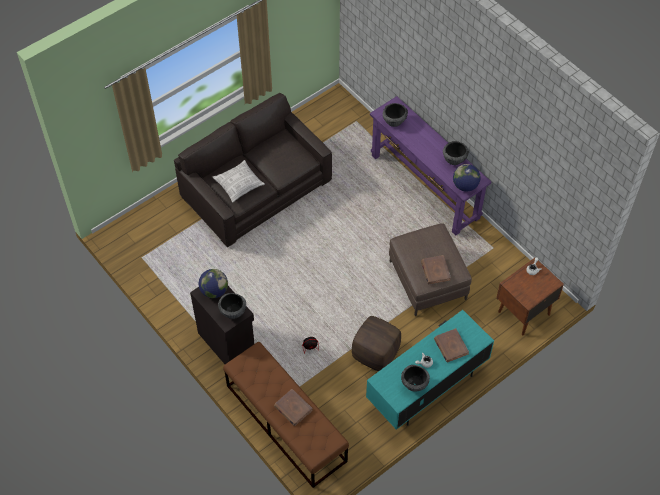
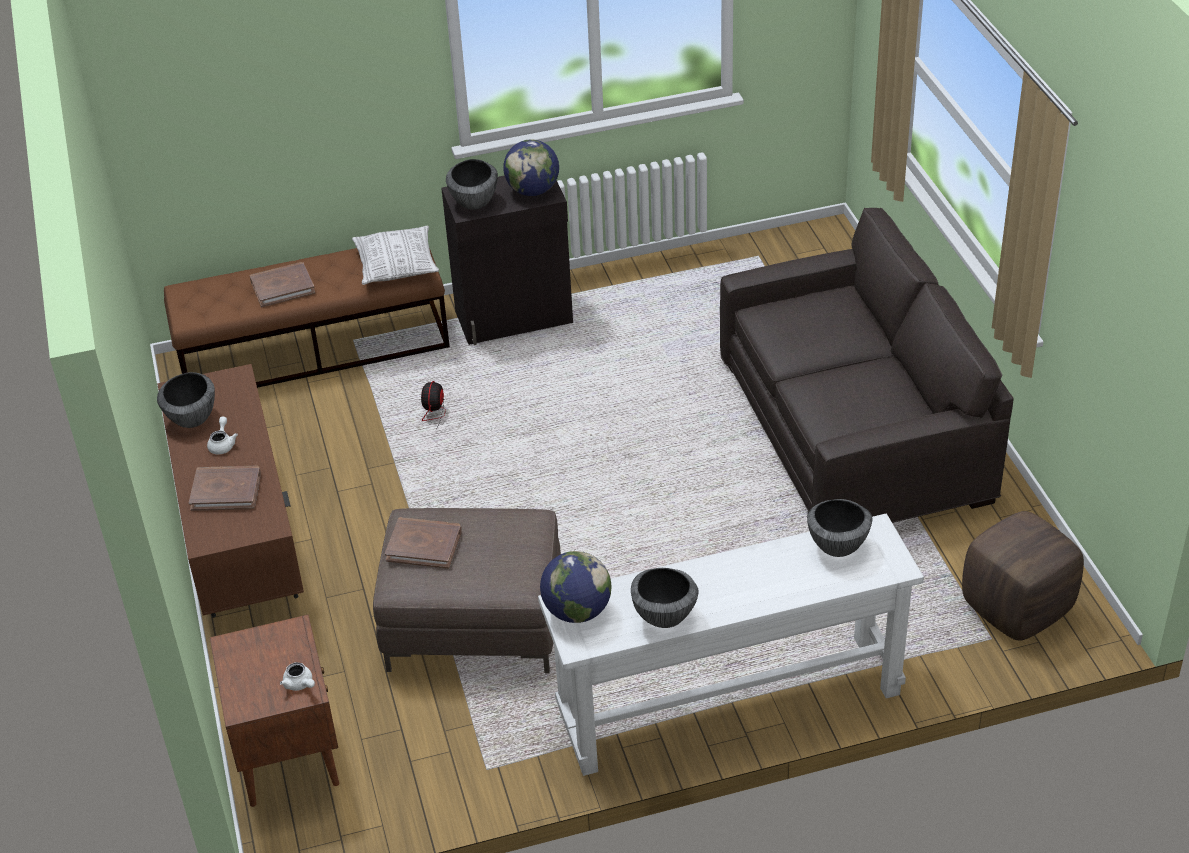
camera: 115 degrees right, 15 degrees down
(239, 185) = (808, 323): pillow -> pillow (397, 266)
(375, 353) = (362, 494): brown ottoman -> brown ottoman (1017, 608)
(424, 186) = (729, 702): purple console table -> white console table
(427, 387) = (240, 543): turquoise tv stand -> brown tv stand

